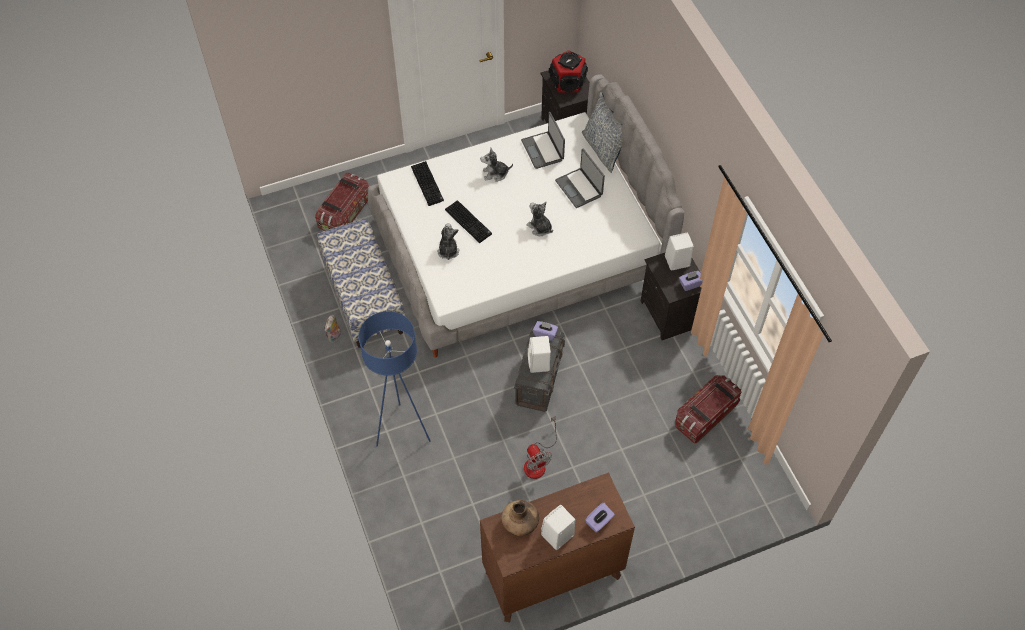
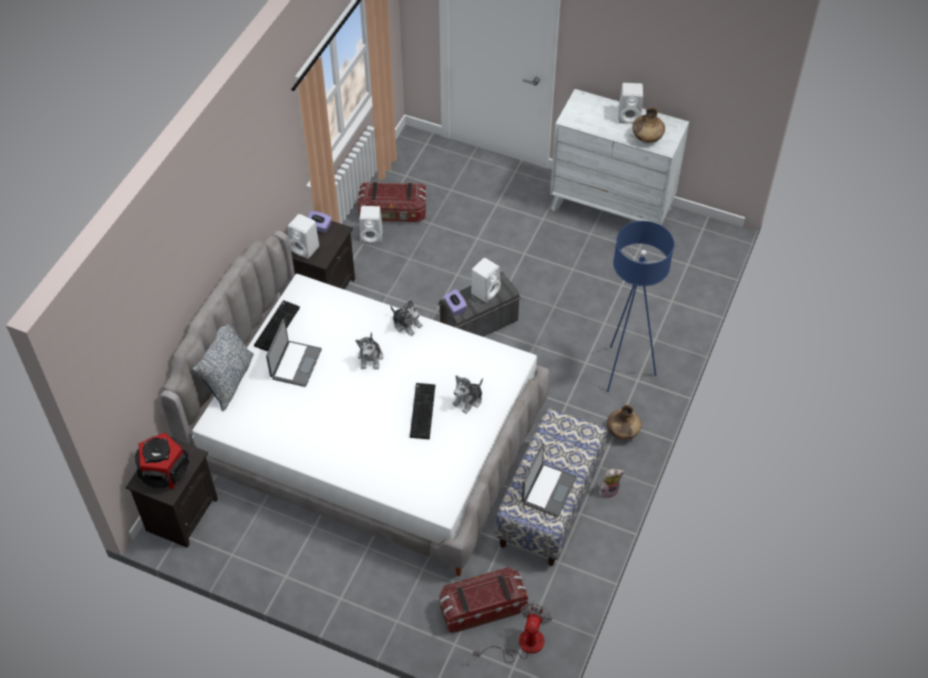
camera: 135 degrees left, 5 degrees down
(361, 383) = (622, 432): none -> brown vase
(428, 184) = (415, 477): keyboard -> keyboard (276, 326)
(495, 174) = (346, 436): plush toy -> plush toy (406, 324)
(538, 461) = (545, 275): fan -> fan (522, 644)
(543, 150) = (278, 423): laptop -> laptop (548, 490)
(553, 575) = (611, 208): brown dresser -> white dresser
(599, 522) = (594, 105): purple tissue box -> none
(694, 383) = (372, 236): none -> white speaker

